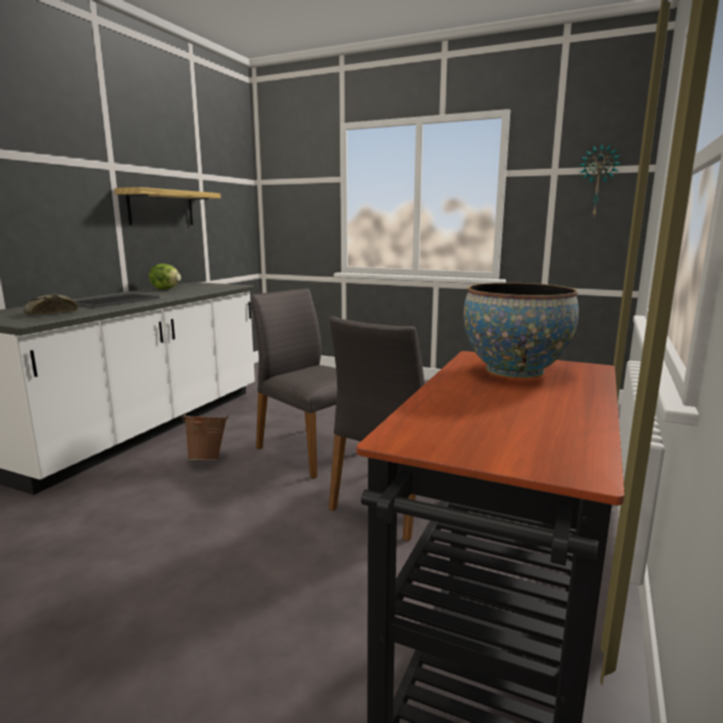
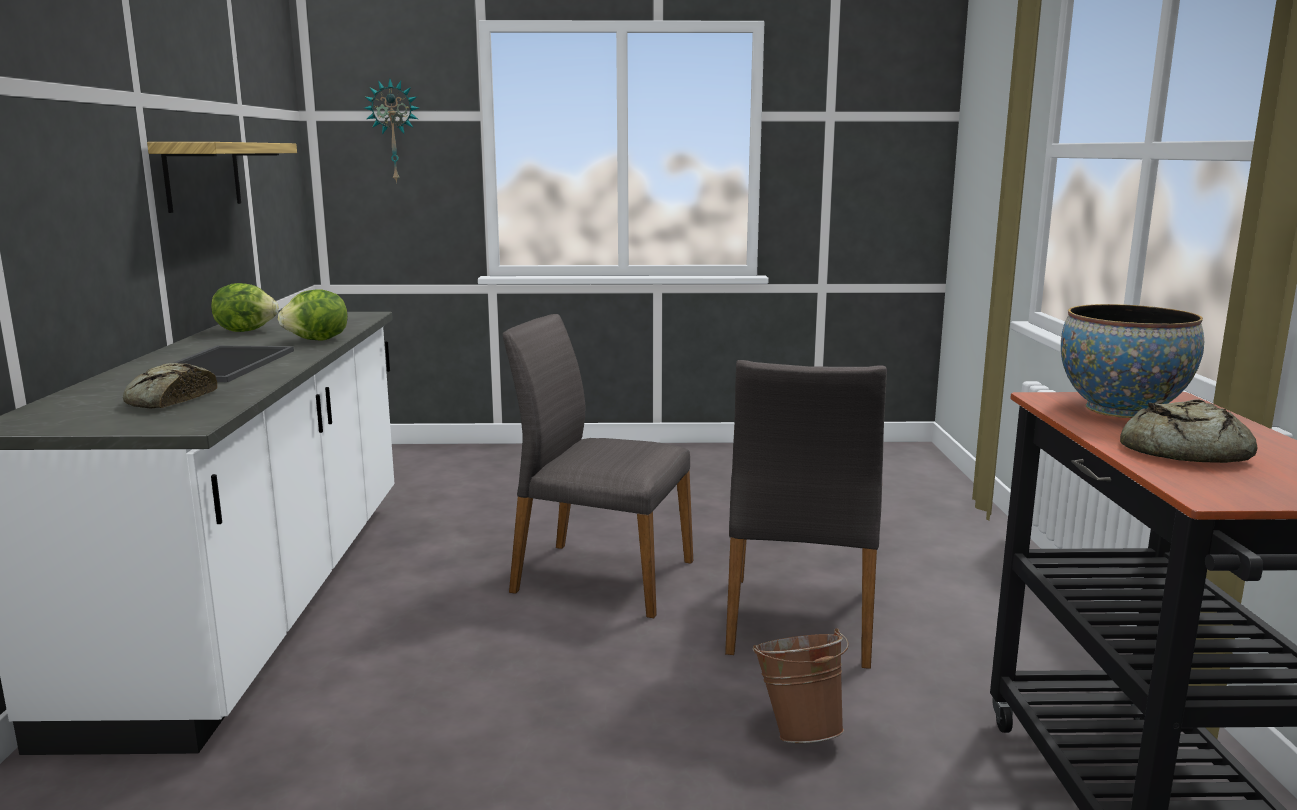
camera: 25 degrees left, 0 degrees up
(183, 295) = (318, 340): none -> lettuce
(208, 459) = (450, 625): brown bucket -> brown bucket (799, 731)
(476, 404) = (1180, 451): none -> bread
(598, 181) = (889, 132): wall clock -> wall clock (394, 131)

